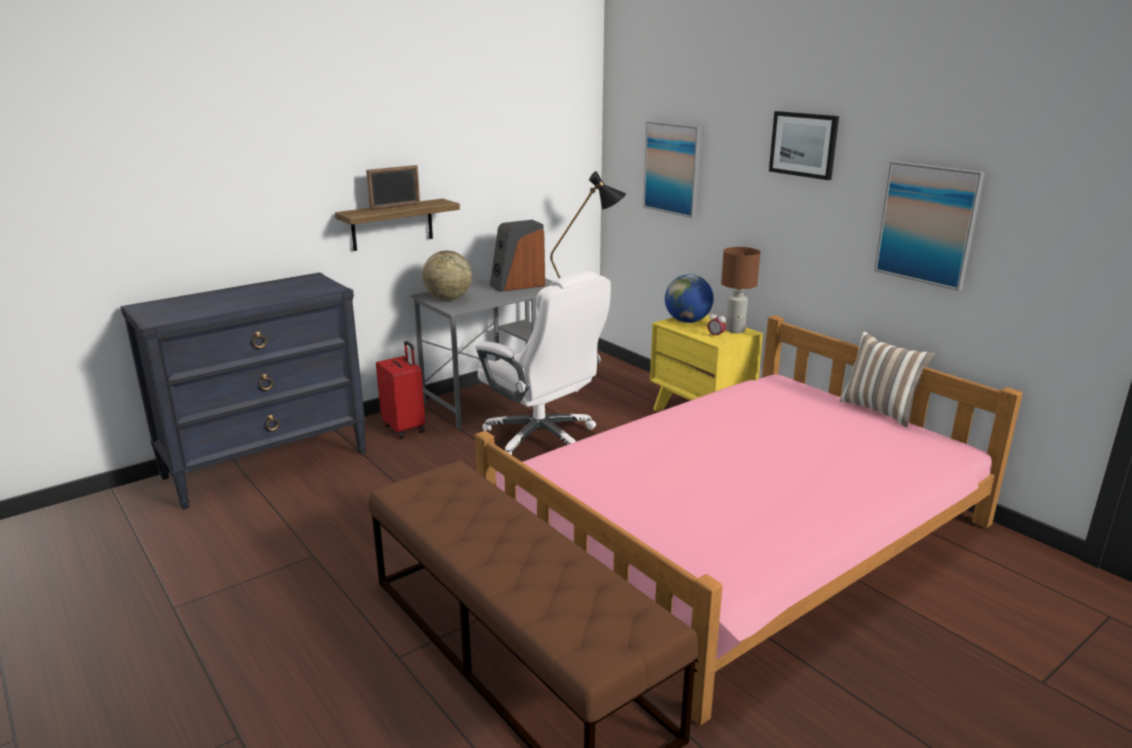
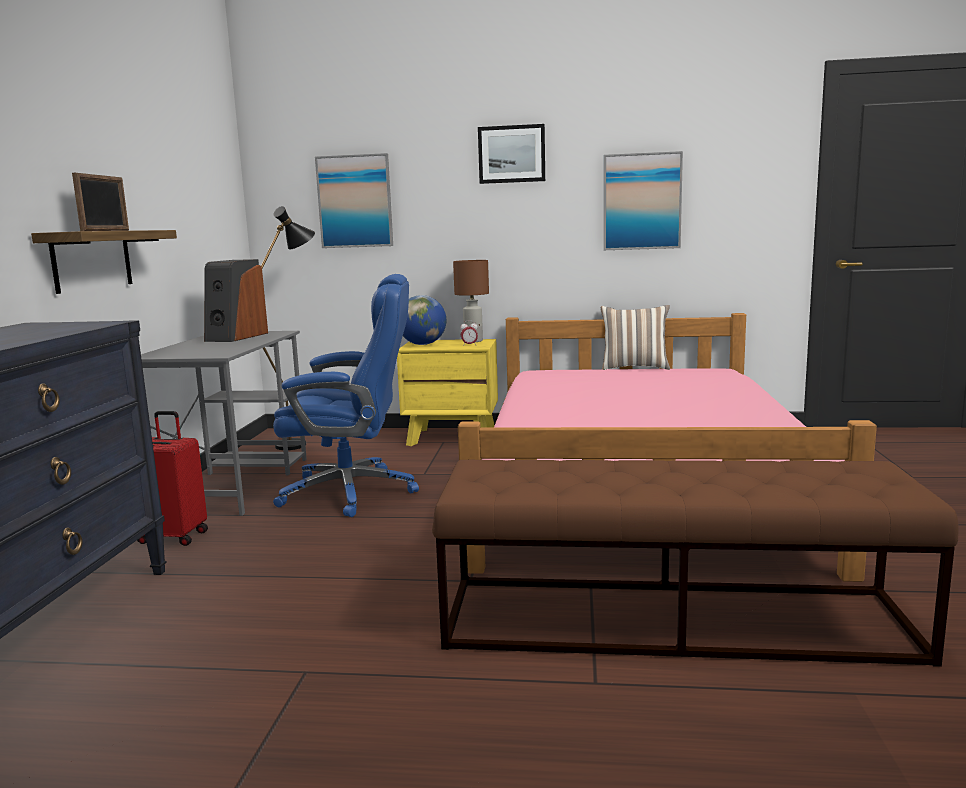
camera: 45 degrees left, 10 degrees down
(448, 299) = (186, 353): globe -> none
(542, 438) = (352, 492): white office chair -> blue office chair

